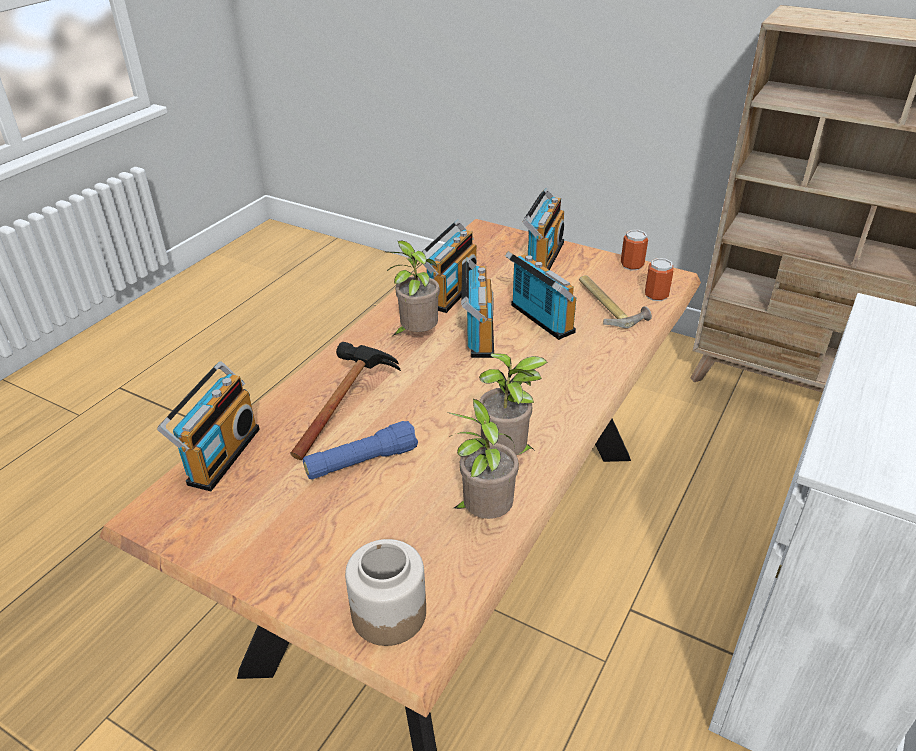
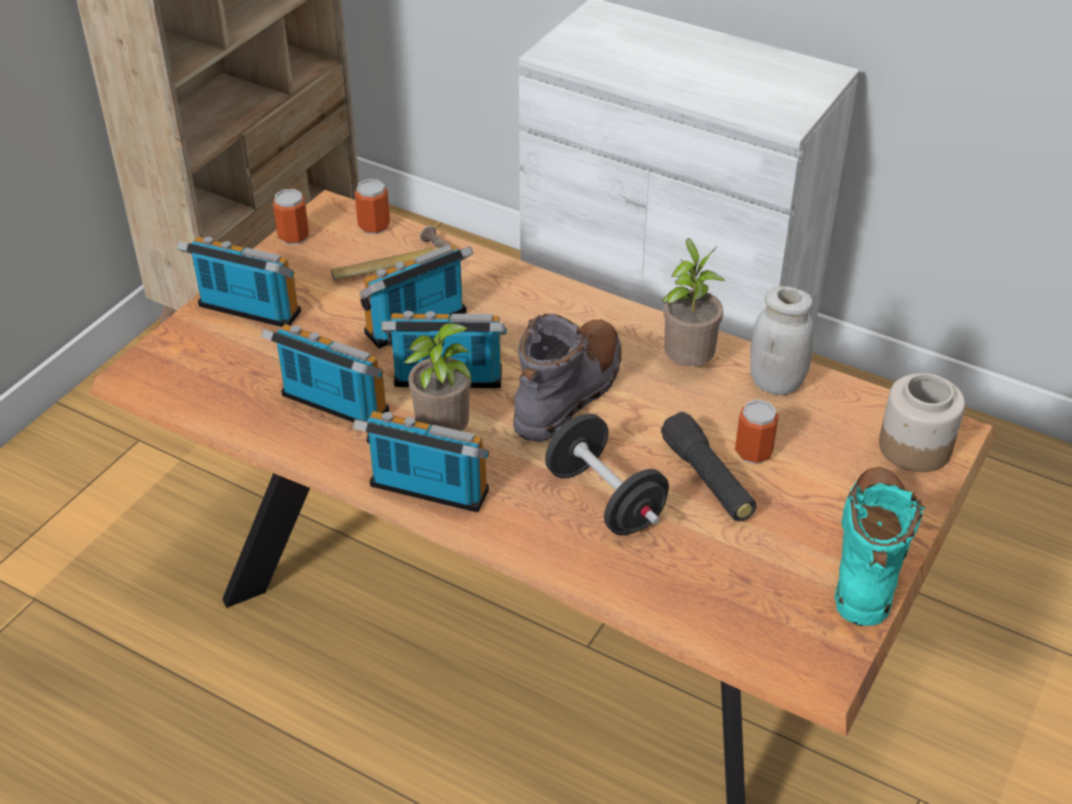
camera: 90 degrees left, 5 degrees up
(220, 455) = (707, 617): radio -> radio (426, 492)
(253, 558) = (870, 557): none -> turquoise boot
(348, 407) = (605, 499): hammer -> black dumbbell
(361, 462) = (707, 480): blue flashlight -> black flashlight
(391, 492) = (753, 452): none -> can
(467, 390) = (569, 392): none -> grey boot
(484, 514) = (776, 383): potted plant -> white jar

